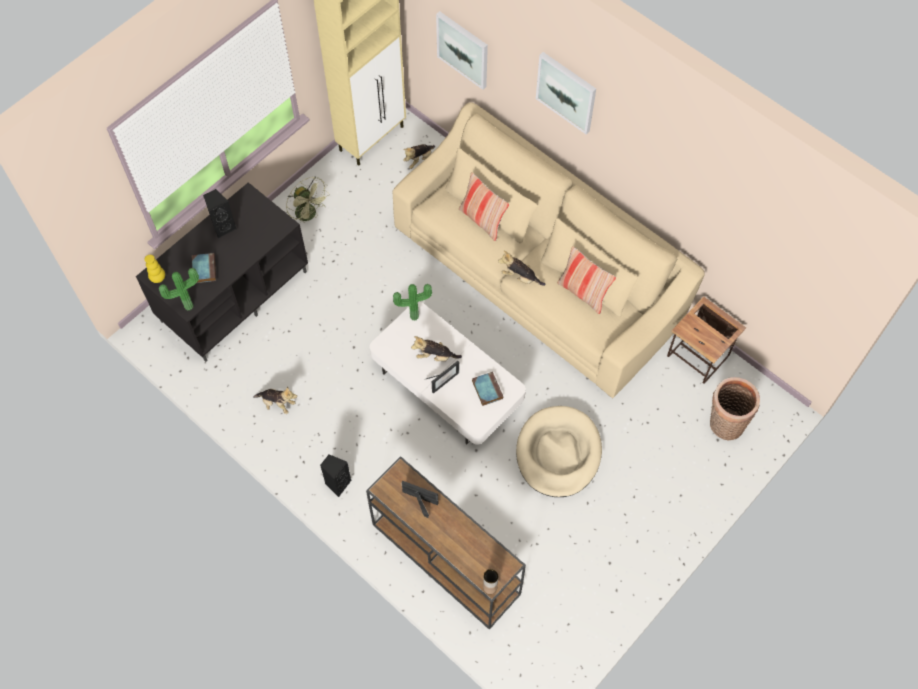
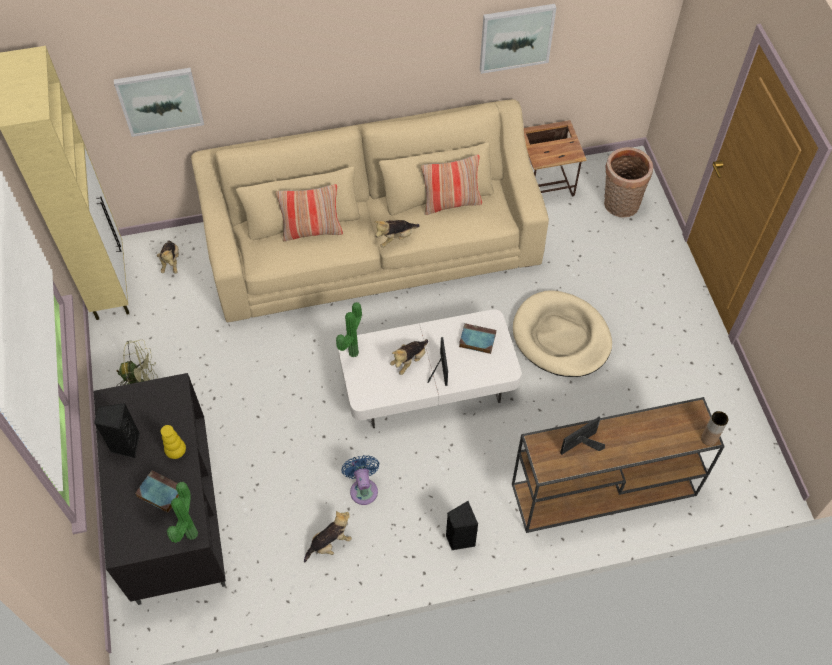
camera: 55 degrees left, 5 degrees down
(158, 278) = (129, 546): yellow vase -> yellow vase (176, 452)
(332, 398) = (363, 488): none -> blue fan
(566, 92) = (306, 39): picture -> picture (516, 37)

